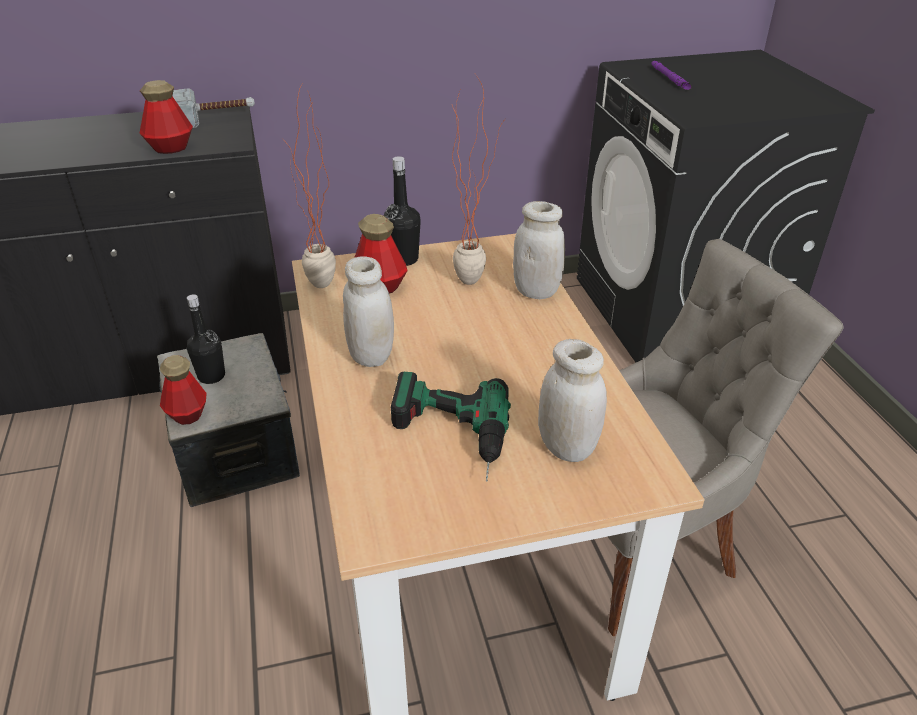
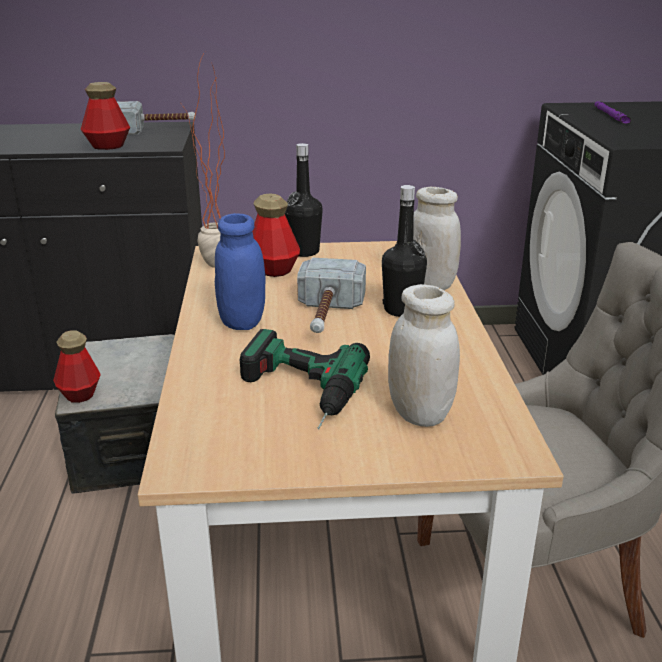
camera: 10 degrees right, 10 degrees down
(211, 376) = (113, 365): black bottle -> black bottle (402, 310)
(371, 355) = (242, 322): white jar -> blue jar
(449, 340) = (326, 316): none -> hammer
(476, 277) = (372, 270): potted plant -> none

